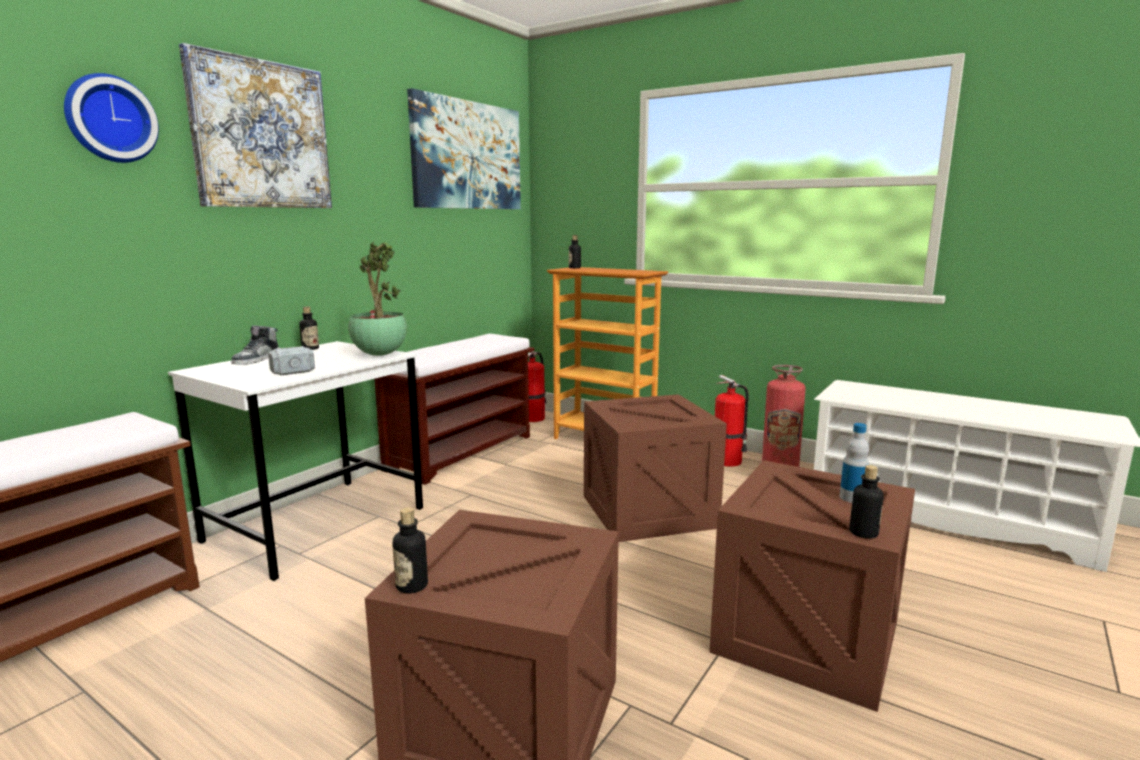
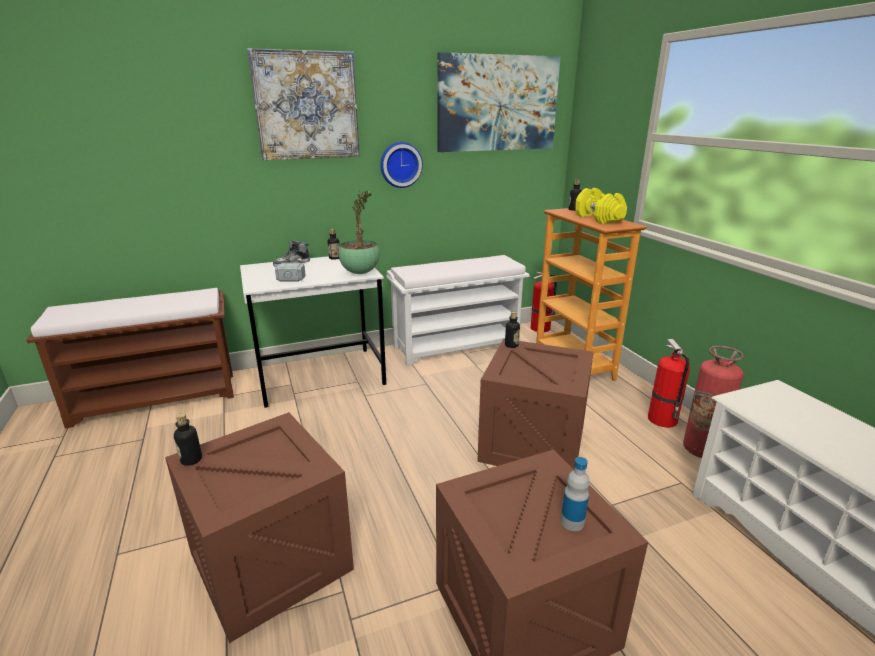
camera: 35 degrees right, 10 degrees up
(110, 119) = (203, 107): wall clock -> wall clock (400, 164)
(461, 452) = (457, 345): brown bench -> white bench
(615, 270) = (599, 218): none -> yellow dumbbell
(863, 533) = (511, 563): bottle -> bottle (511, 345)

